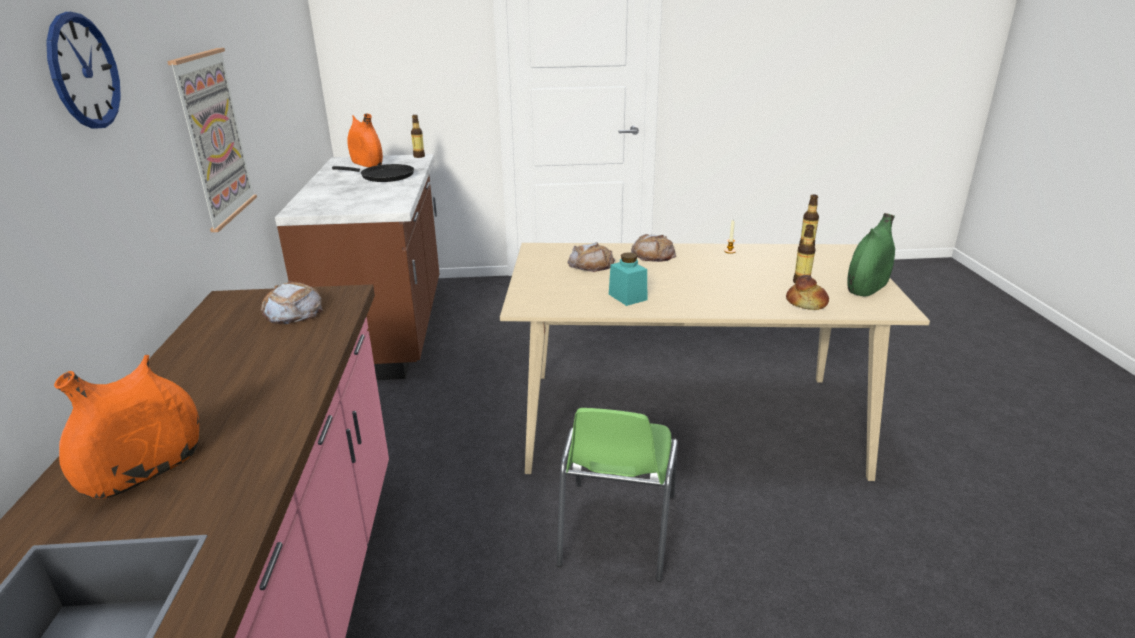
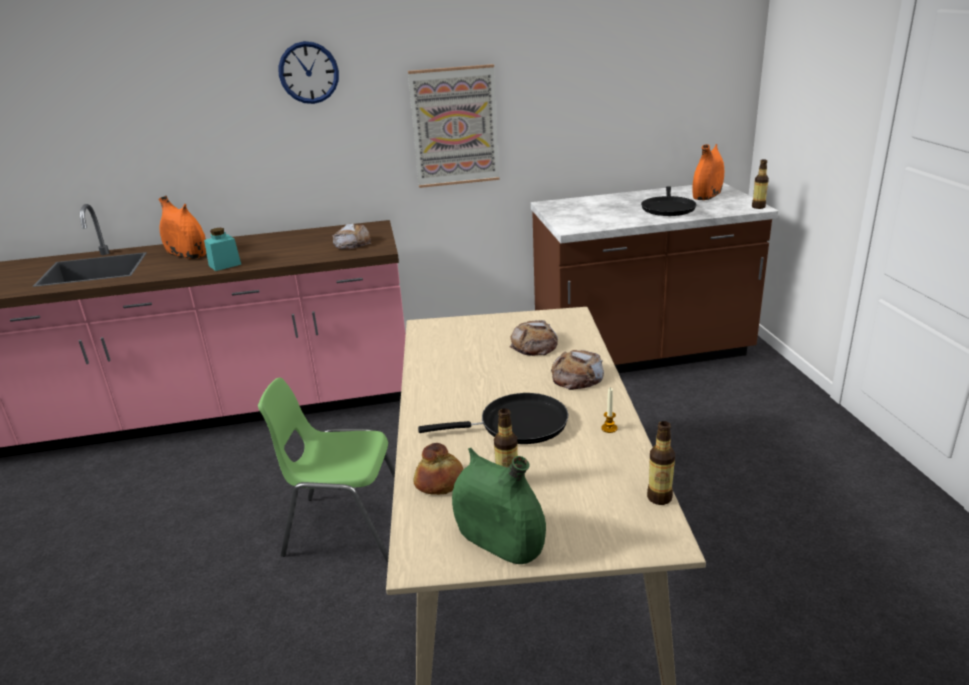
camera: 85 degrees right, 0 degrees up
(627, 297) = (449, 369): turquoise jar -> turquoise jar (225, 265)
(725, 276) = (517, 425): none -> black frying pan

